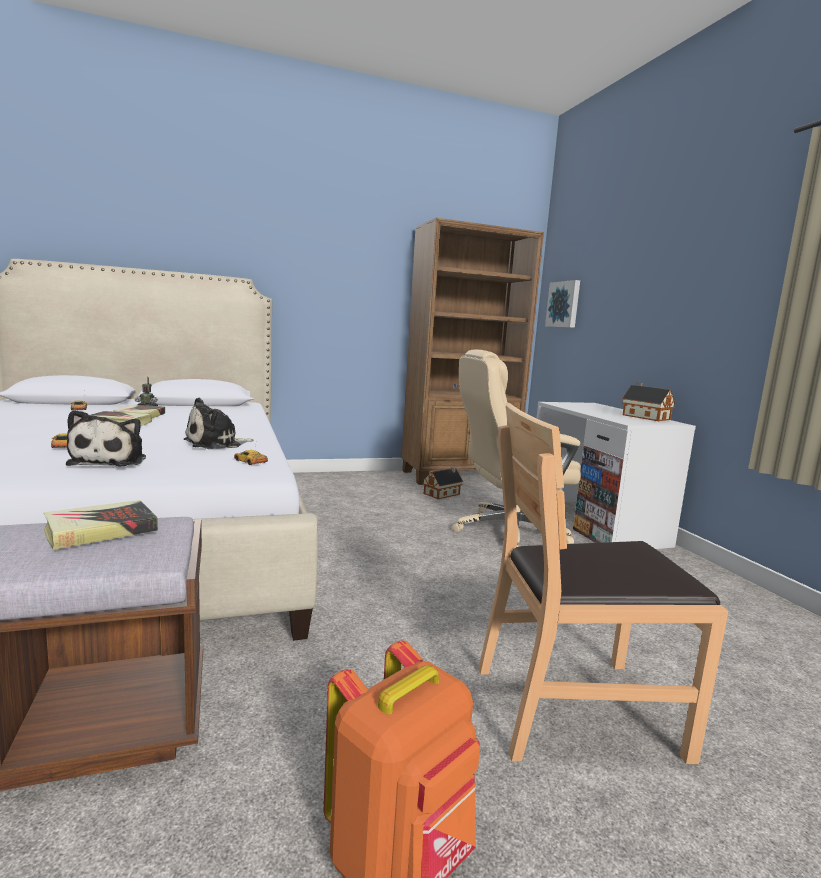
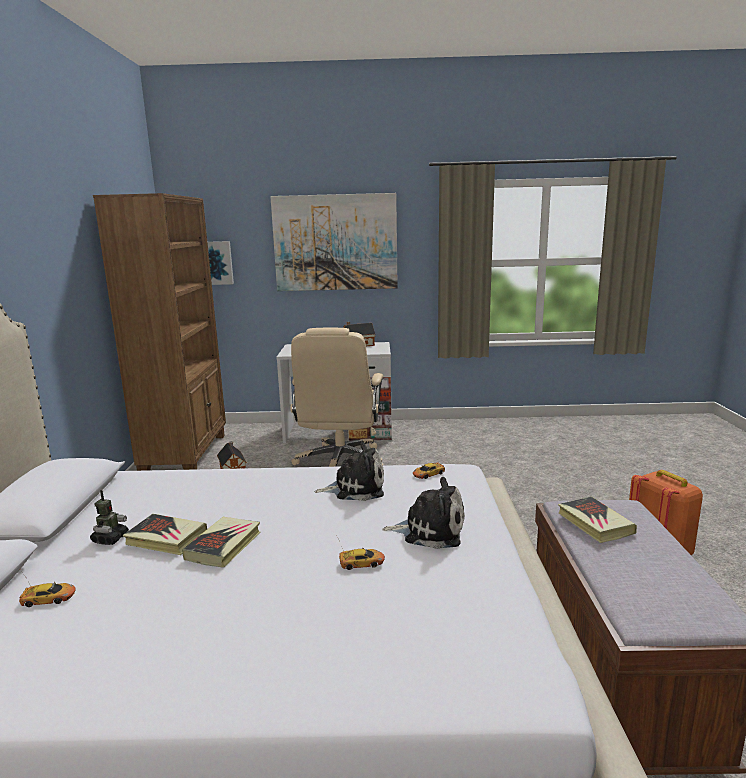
camera: 70 degrees left, 5 degrees up
(216, 444) = (356, 488): plush toy -> plush toy turned 75 degrees counterclockwise
(576, 708) = (559, 492): brown chair -> none
(667, 277) = (335, 243): none -> picture

